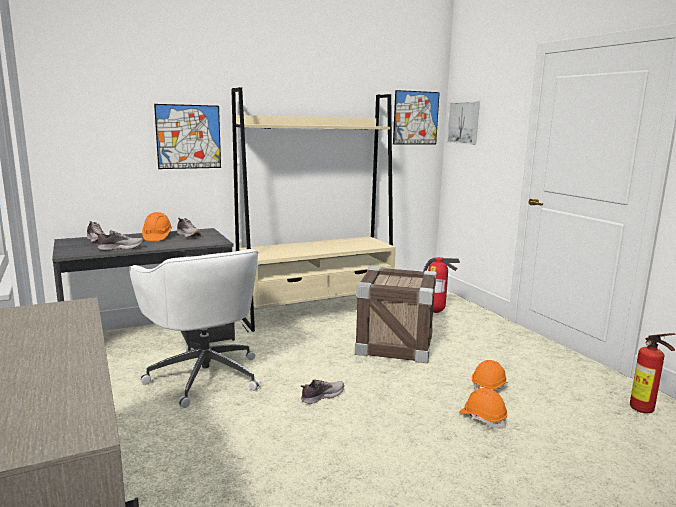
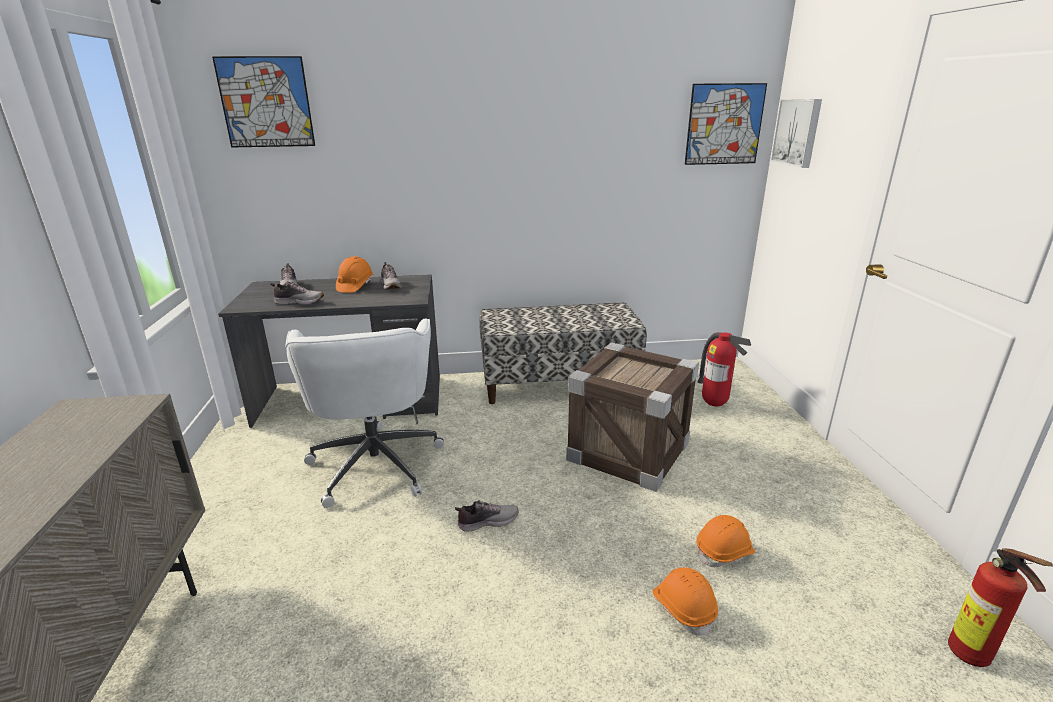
camera: 20 degrees right, 10 degrees up
(188, 137) = (397, 161): picture -> picture (266, 102)
(317, 311) = (558, 384): beige bookcase -> bench

